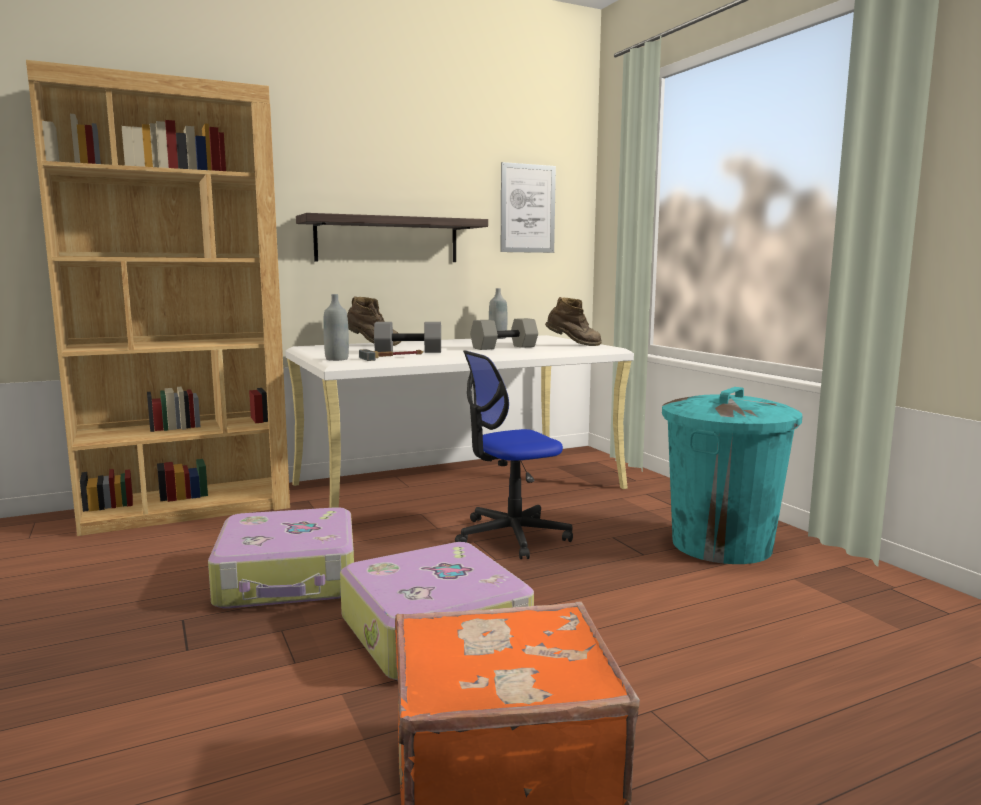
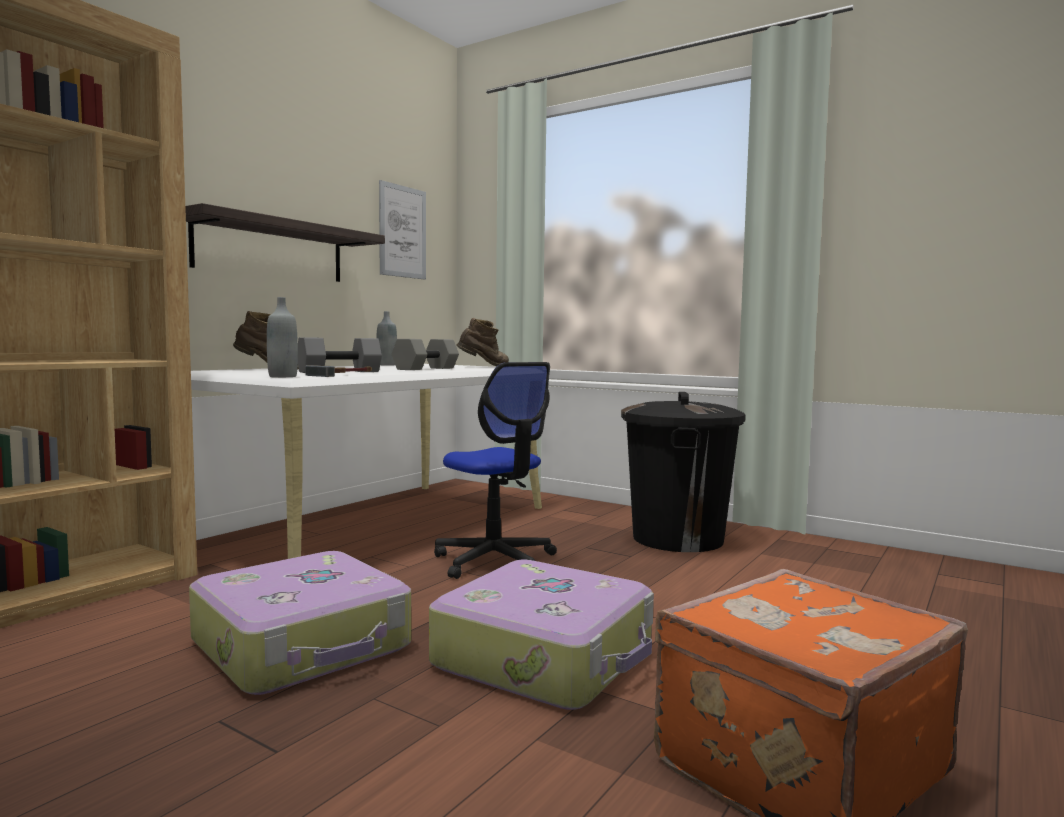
camera: 30 degrees left, 5 degrees down
(511, 536) = (495, 561): office chair -> office chair turned 75 degrees counterclockwise
(722, 545) = (678, 539): turquoise trash can -> black trash can

